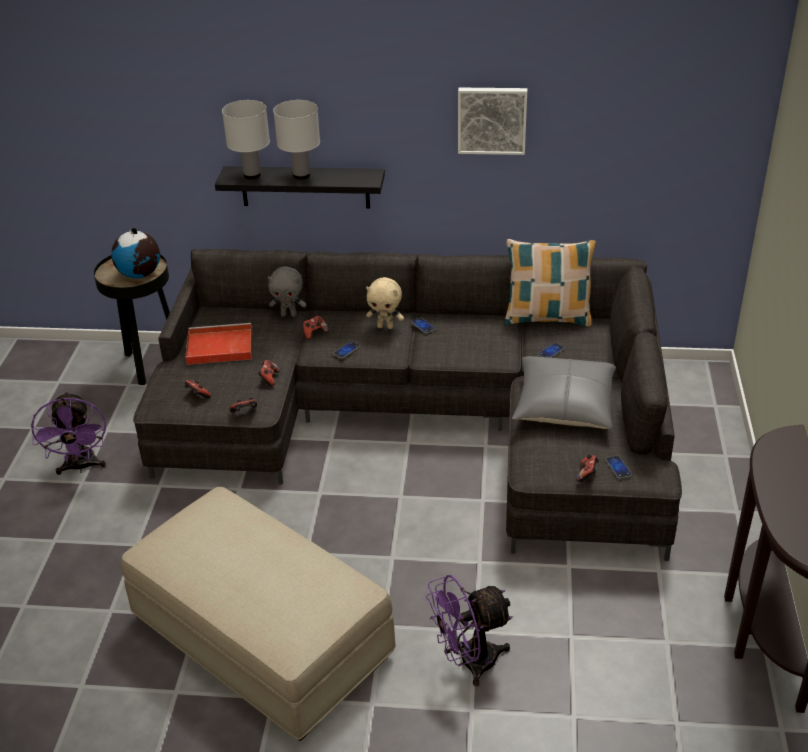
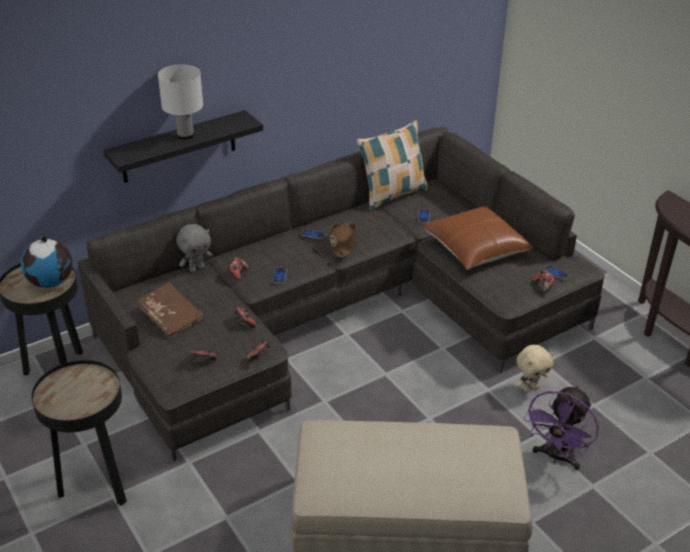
camera: 40 degrees left, 0 degrees up
(81, 467) = (97, 485): purple fan -> black side table
(218, 347) = (171, 317): red tray -> brown book
(251, 175) = (141, 149): white table lamp -> none
(386, 326) = (286, 246): beige plush toy -> beige plush toy (530, 388)
(439, 345) = (343, 243): none -> brown hat
(492, 119) = (327, 42): picture -> none
(564, 405) = (475, 248): grey pillow -> brown pillow

